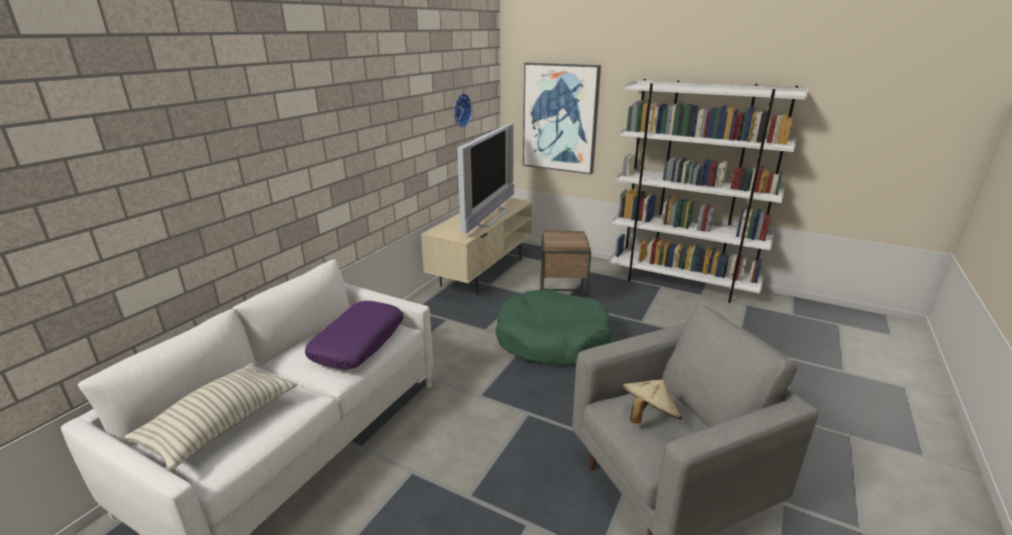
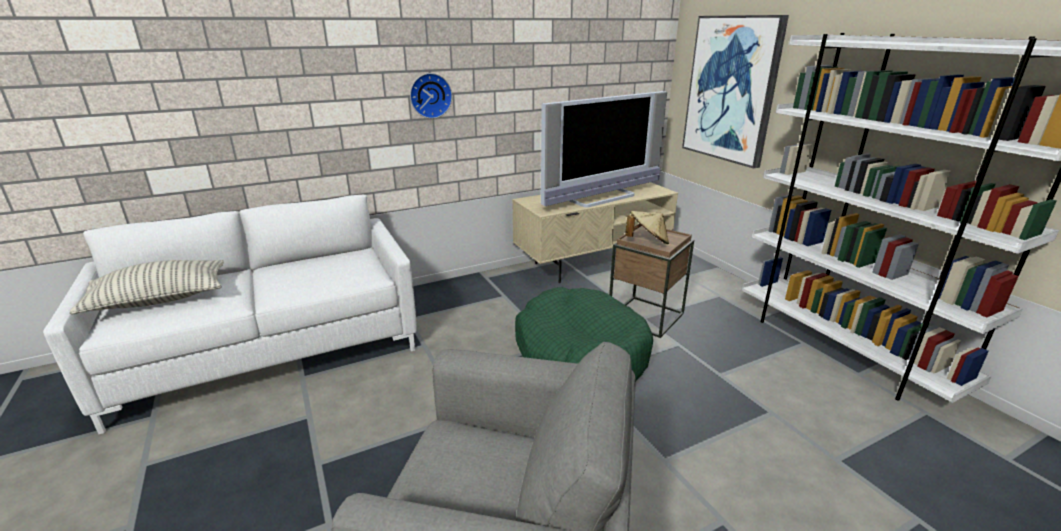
camera: 35 degrees right, 0 degrees up
(358, 343) = (328, 275): purple pillow -> none
(460, 110) = (596, 68): wall clock -> wall clock (430, 95)
(648, 417) = (465, 465): beige hat -> beige hat (647, 242)

